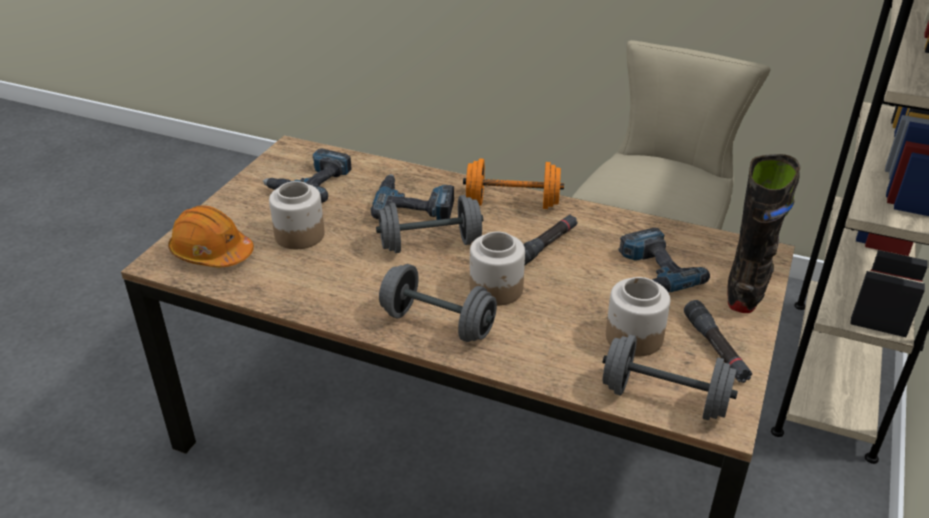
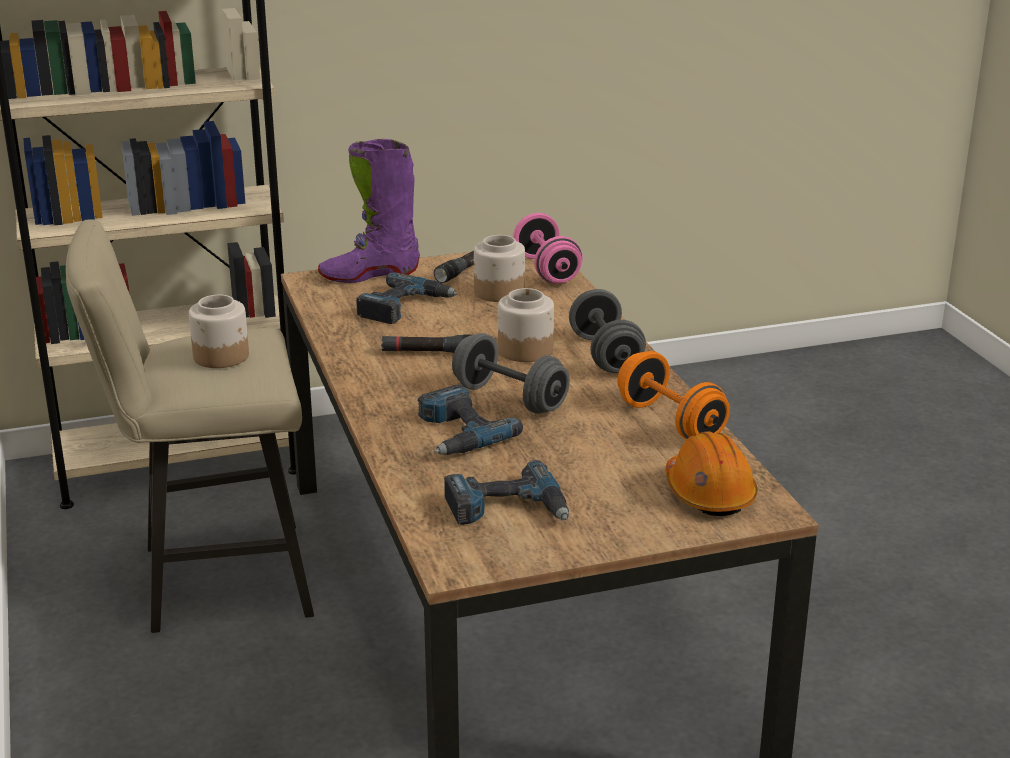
camera: 130 degrees left, 10 degrees down
(299, 235) = (605, 464): jar -> jar (222, 356)
(512, 203) = (379, 389): orange dumbbell -> orange dumbbell (670, 421)
(664, 398) = (546, 270): grey dumbbell -> pink dumbbell
(748, 286) = (369, 275): black boot -> purple boot

